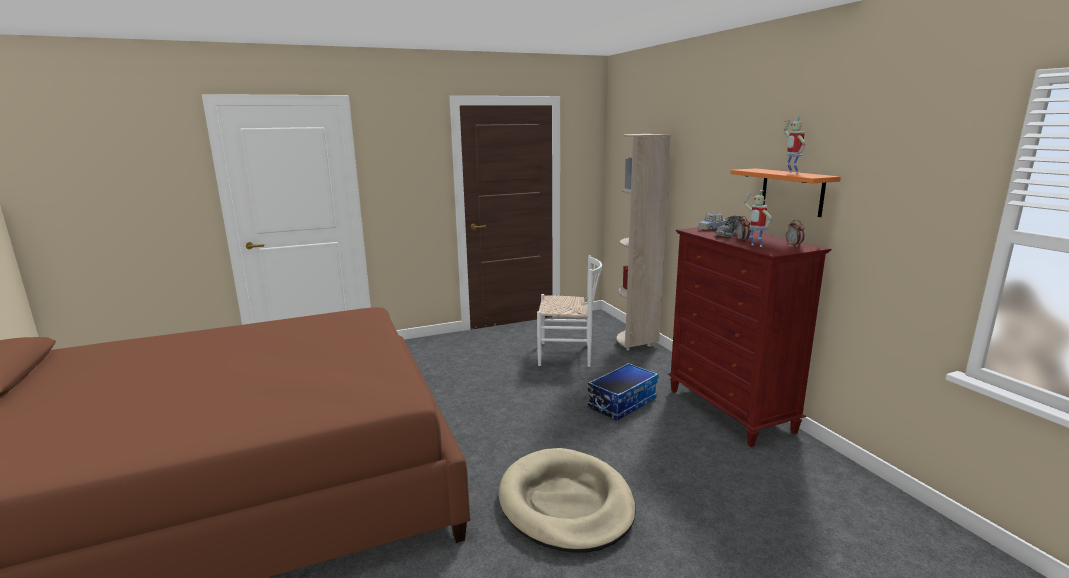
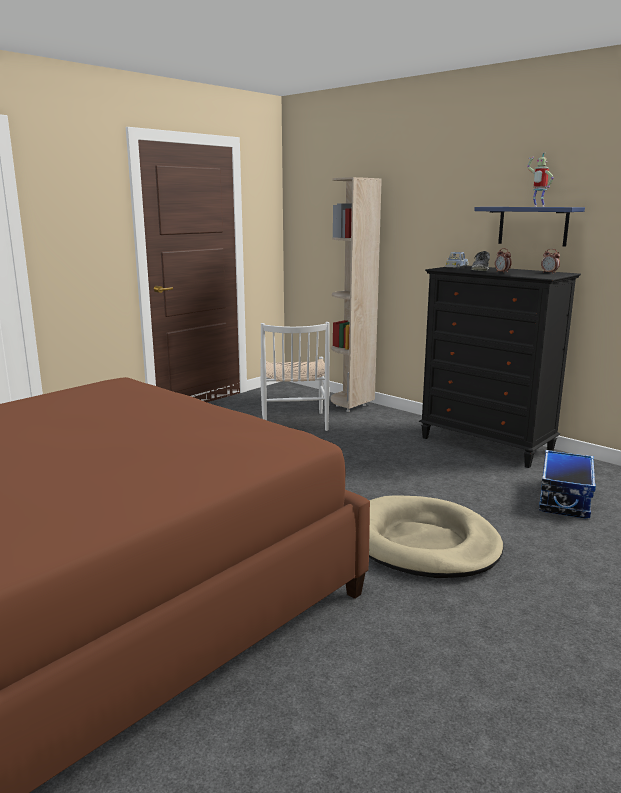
camera: 25 degrees left, 0 degrees up
(568, 355) = (294, 424): white chair -> white chair turned 105 degrees clockwise
(622, 403) = (389, 455): storage box -> storage box (563, 498)
(730, 411) = (487, 445): red dresser -> black dresser
(755, 246) = (521, 274): toy robot -> none
(792, 192) = (533, 226): orange shelf -> blue shelf

